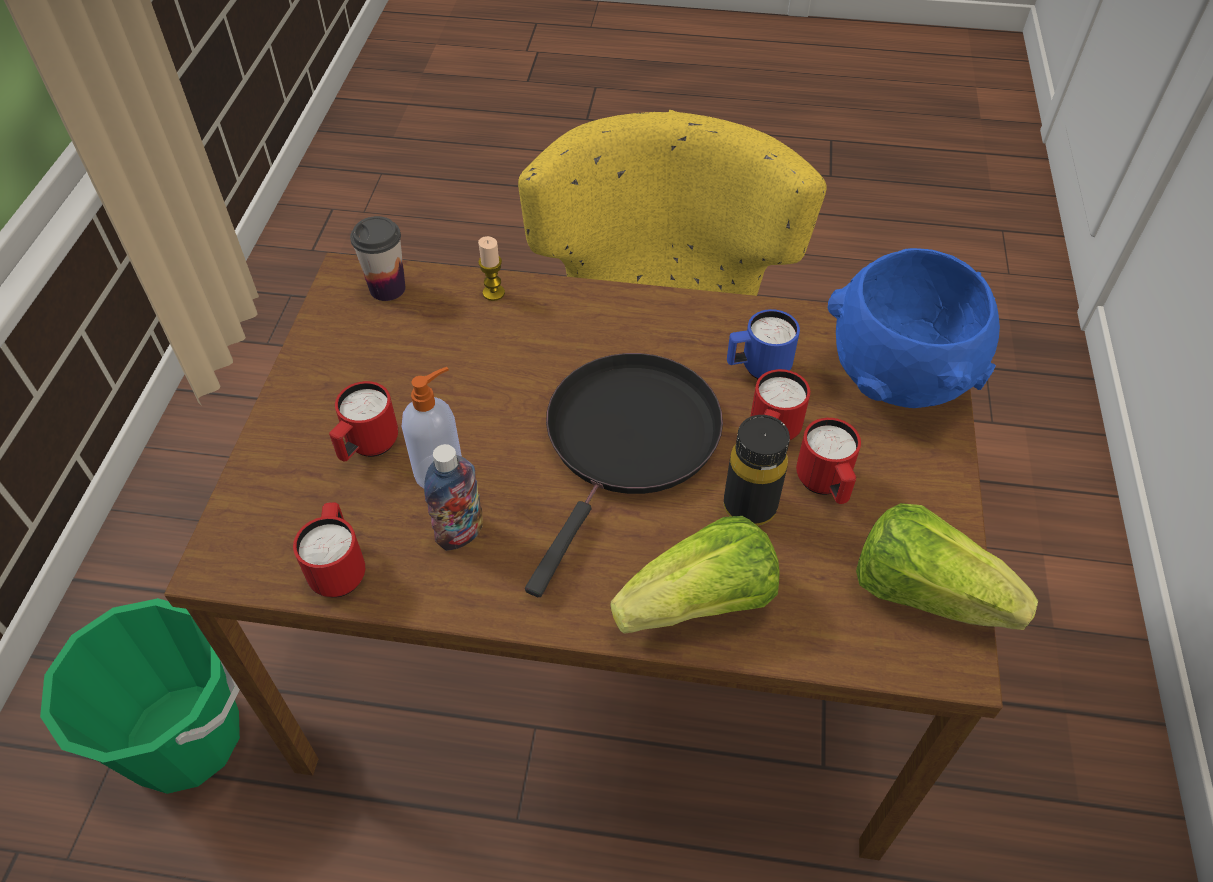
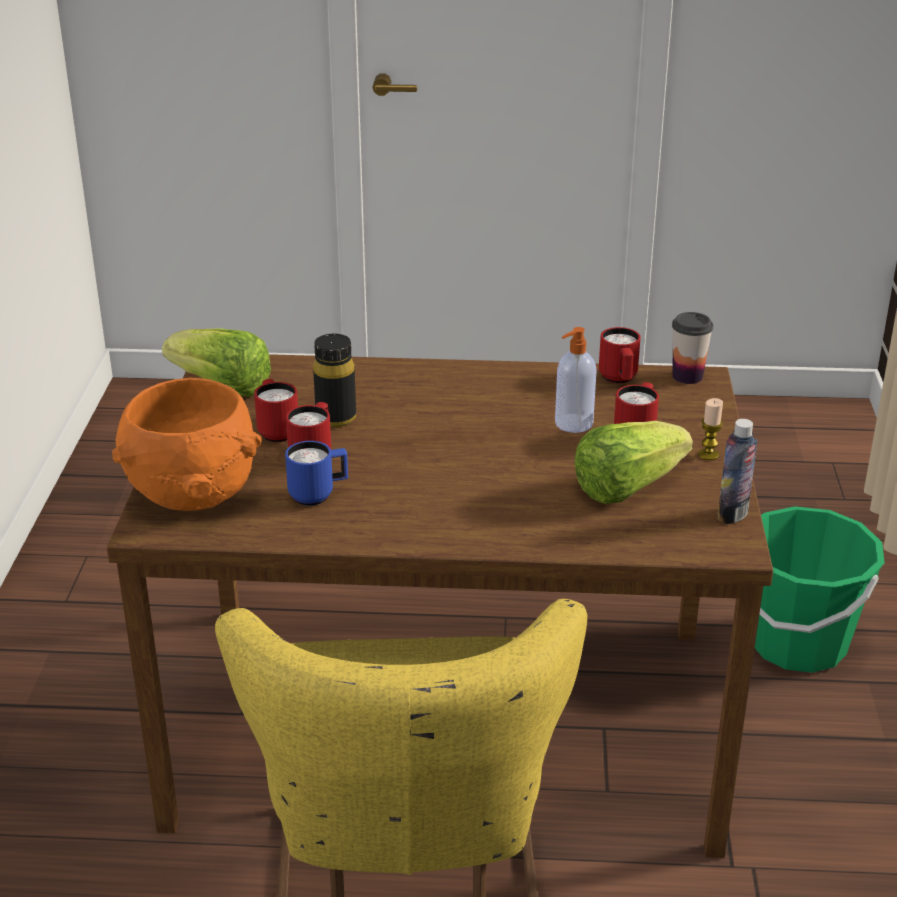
camera: 175 degrees right, 20 degrees down
(387, 288) = (687, 538): cup -> cup (687, 376)
(460, 533) = (544, 397): bottle -> bottle (732, 514)
(493, 293) = (578, 540): candle -> candle (708, 455)
(628, 442) = (430, 446): black frying pan -> none
(700, 604) = (374, 377): lettuce -> lettuce (626, 487)
(897, 377) = (193, 495): blue bowl -> orange bowl

